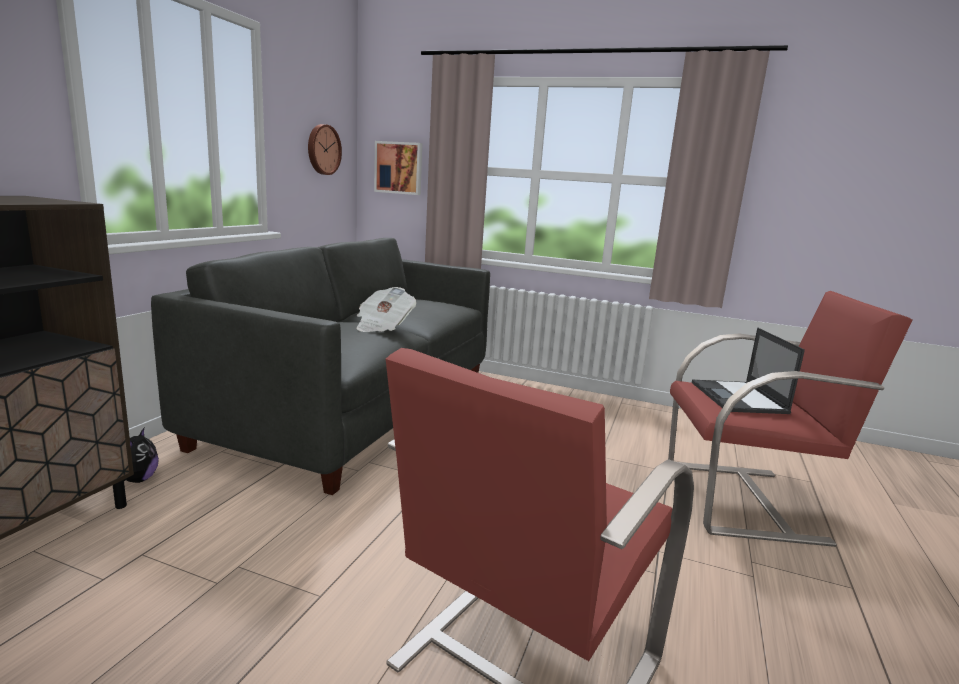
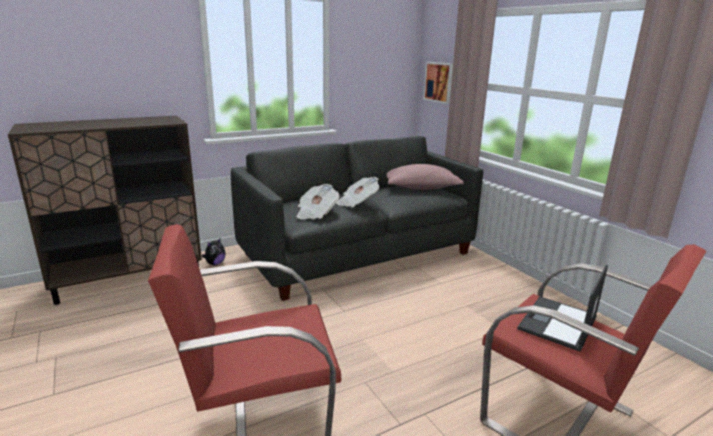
camera: 40 degrees right, 5 degrees up
(322, 149) = (382, 71): wall clock -> none
(345, 347) = (316, 213): none -> newspaper
(420, 302) = (421, 188): none -> pink pillow

